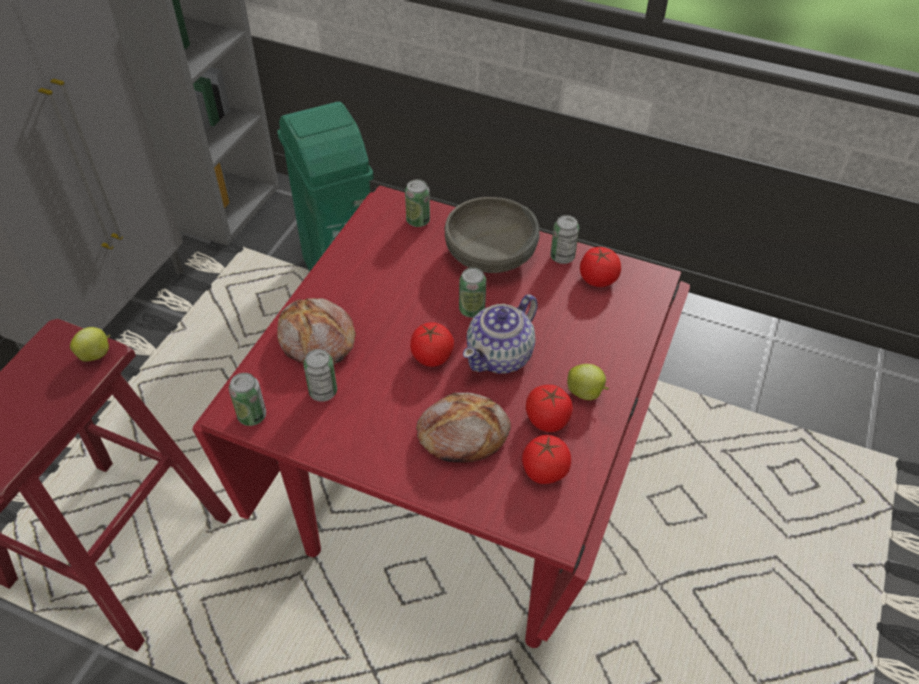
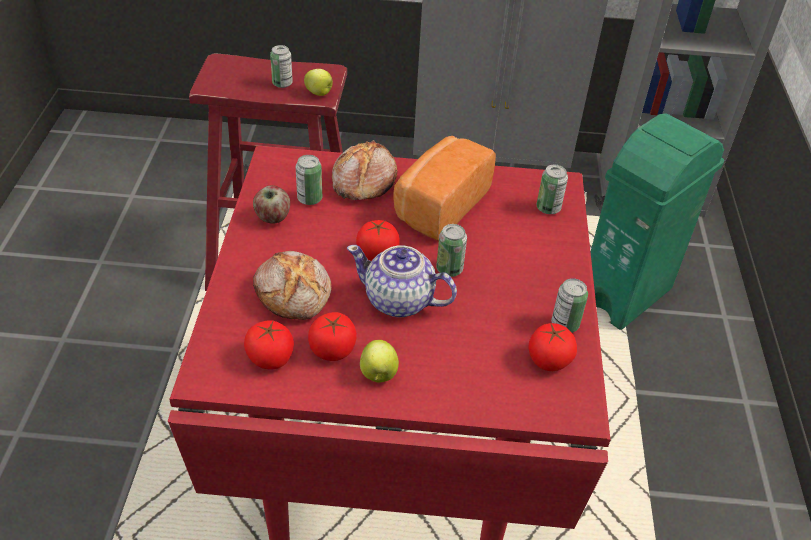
camera: 70 degrees right, 5 degrees down
(252, 416) = (271, 168): can -> can (282, 83)
(339, 431) = (272, 217): none -> apple
(381, 293) = (438, 205): none -> bread
(490, 255) = (532, 268): grey bowl -> none

